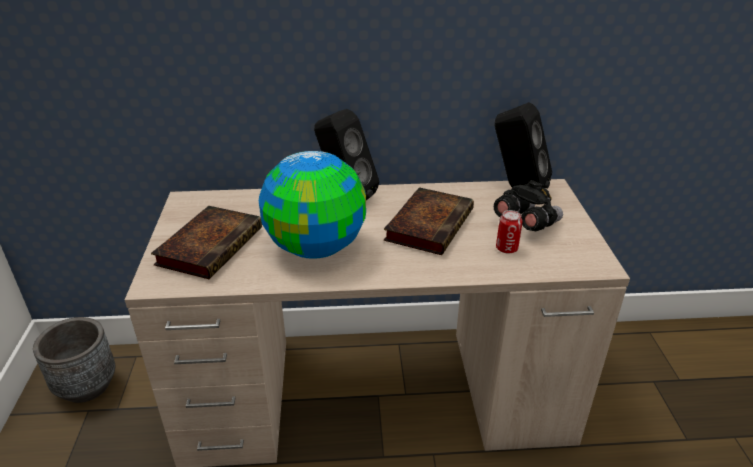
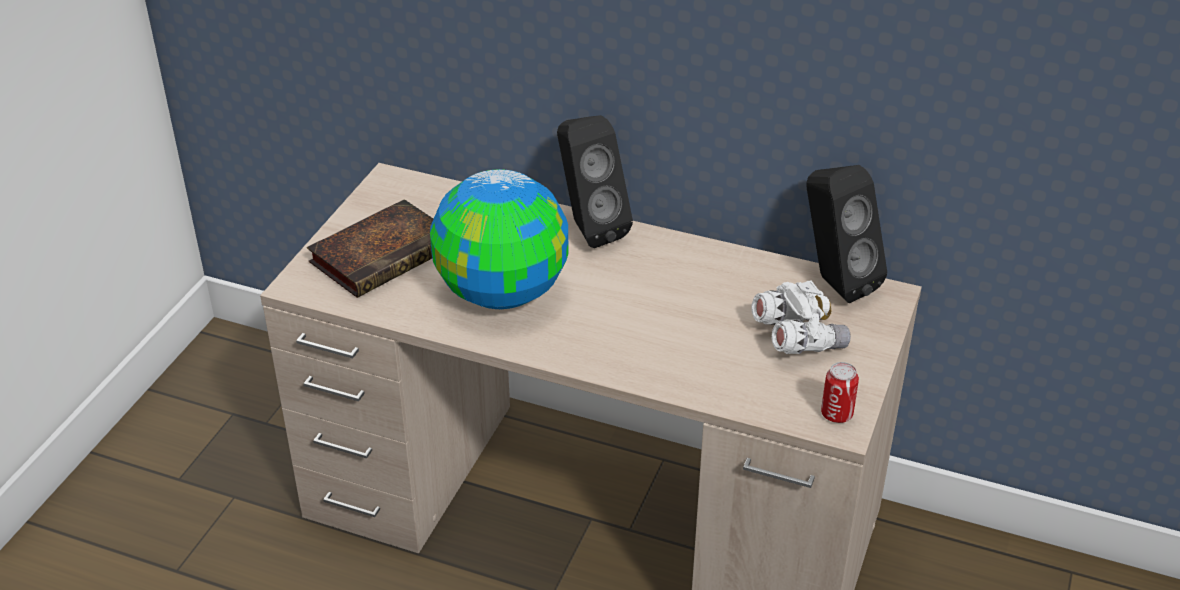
camera: 25 degrees right, 5 degrees up
(87, 385) = (243, 382): grey planter -> none
(429, 224) = (666, 302): book -> none
(506, 248) = (738, 365): can -> can (836, 414)
(525, 223) = (797, 338): black binoculars -> white binoculars

